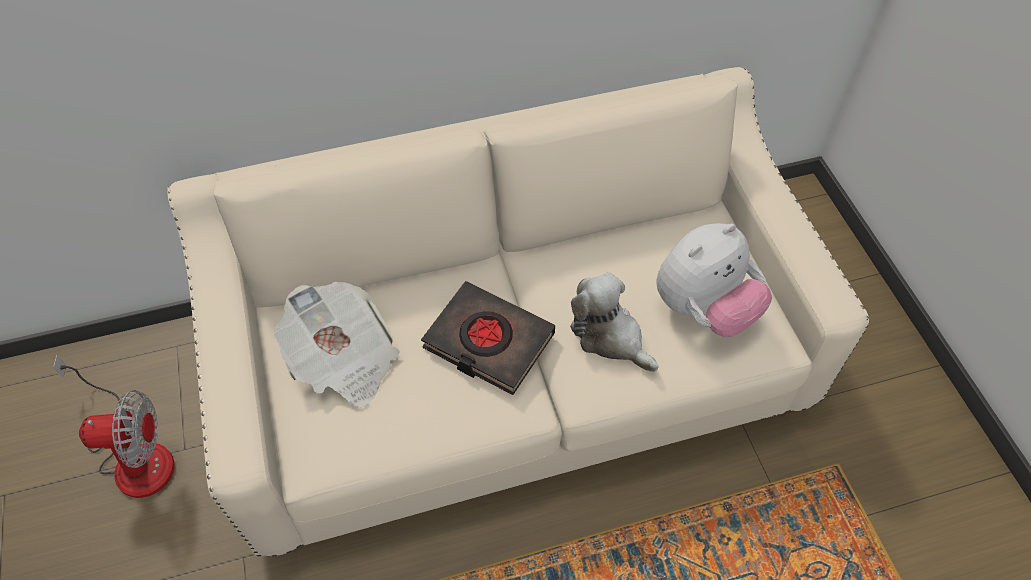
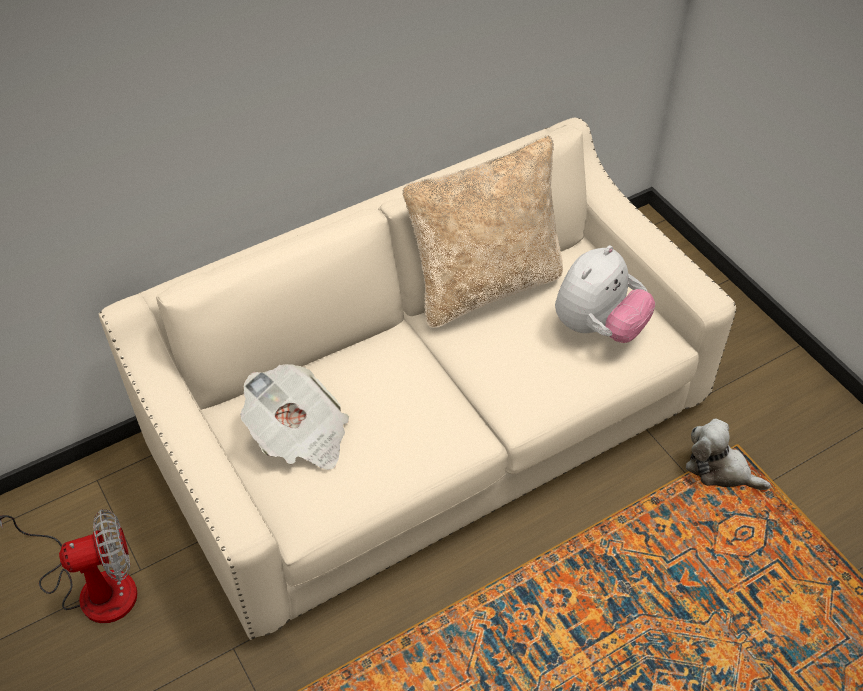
camera: 15 degrees left, 5 degrees down
(488, 342) = (422, 392): black book -> none
(596, 239) = (487, 289): none -> beige pillow
(610, 336) = (526, 366): plush toy -> plush toy (719, 469)

